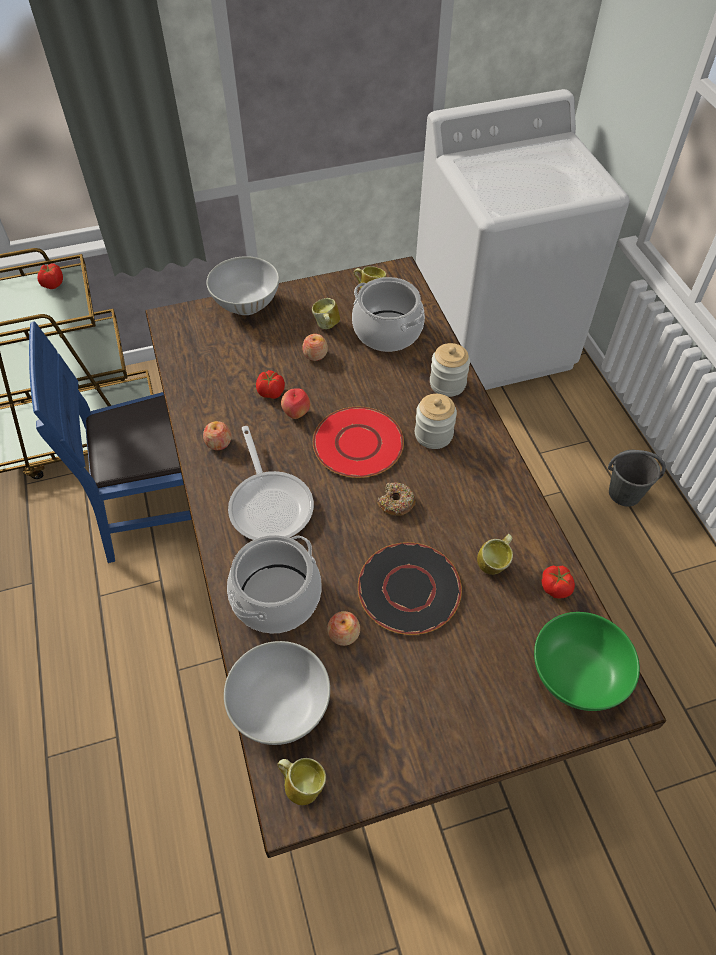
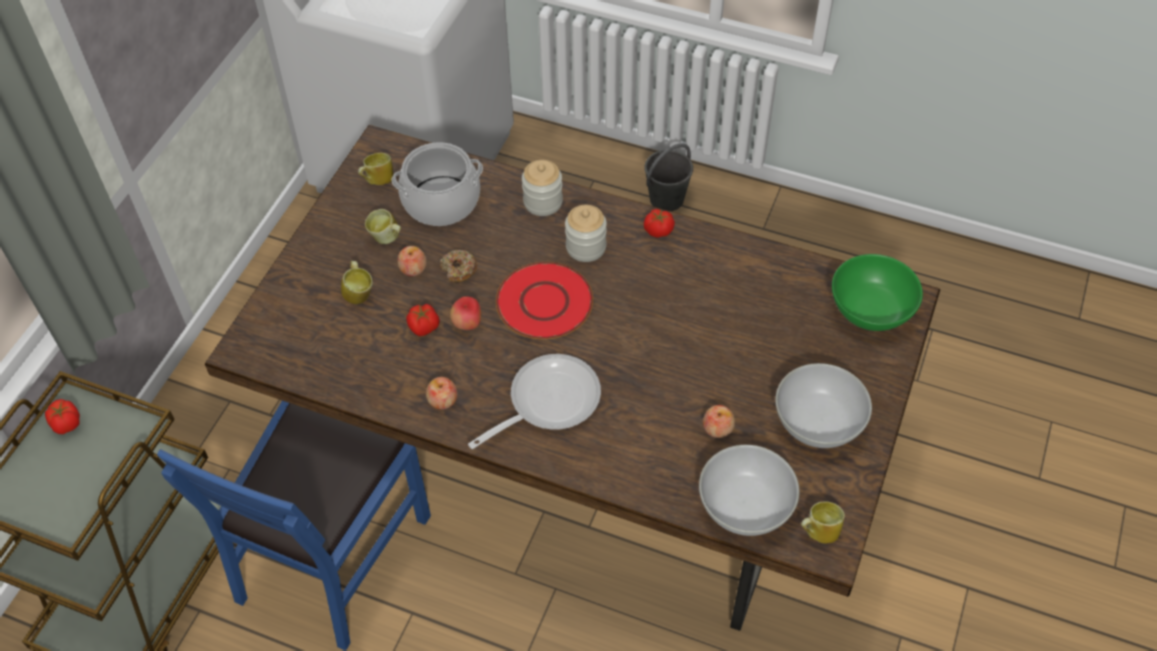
camera: 50 degrees left, 0 degrees up
(246, 304) = (290, 279): white bowl -> white bowl (817, 424)
(270, 504) = (547, 402): frying pan -> frying pan turned 60 degrees counterclockwise
(277, 598) = (645, 453): cooking pot -> none
(396, 503) = (629, 317): donut -> donut (459, 270)
(408, 588) = (714, 361): black plate -> none
(495, 564) = (741, 293): mug -> mug (359, 293)
(555, 588) = (793, 273): tomato -> tomato (658, 231)

